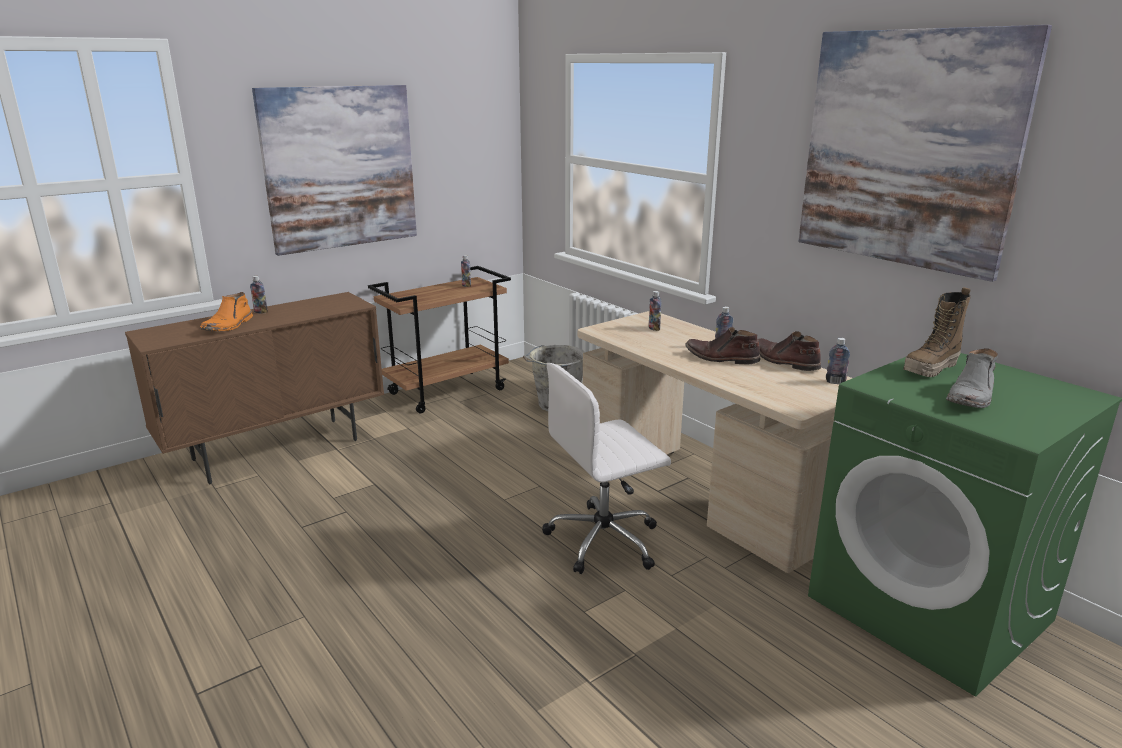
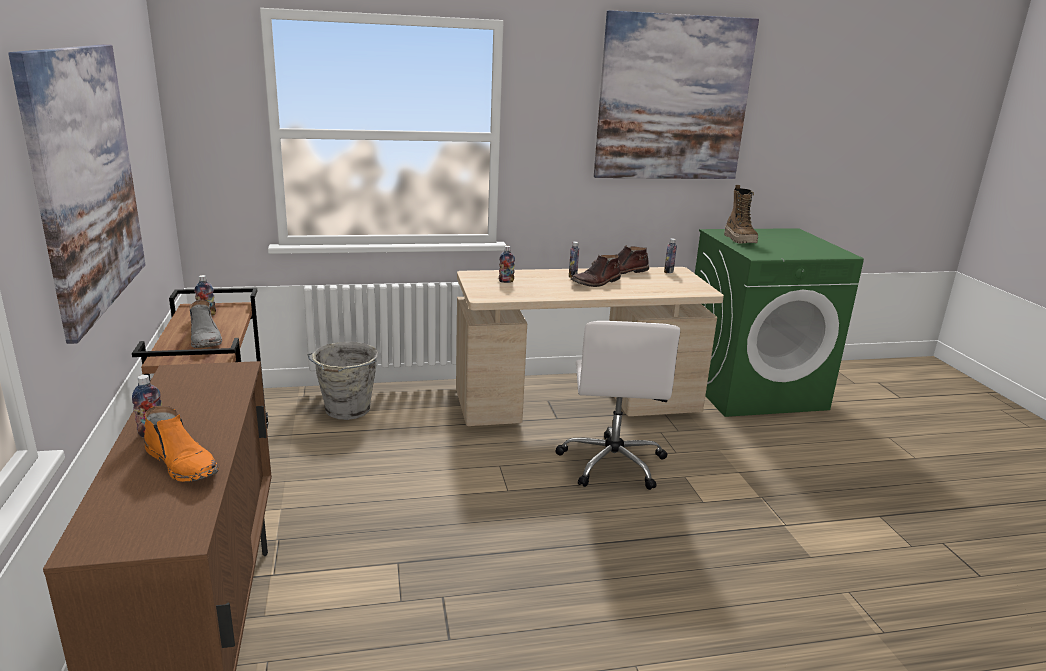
camera: 65 degrees left, 0 degrees up
(971, 397) = (787, 246): grey boot -> grey boot (205, 339)

